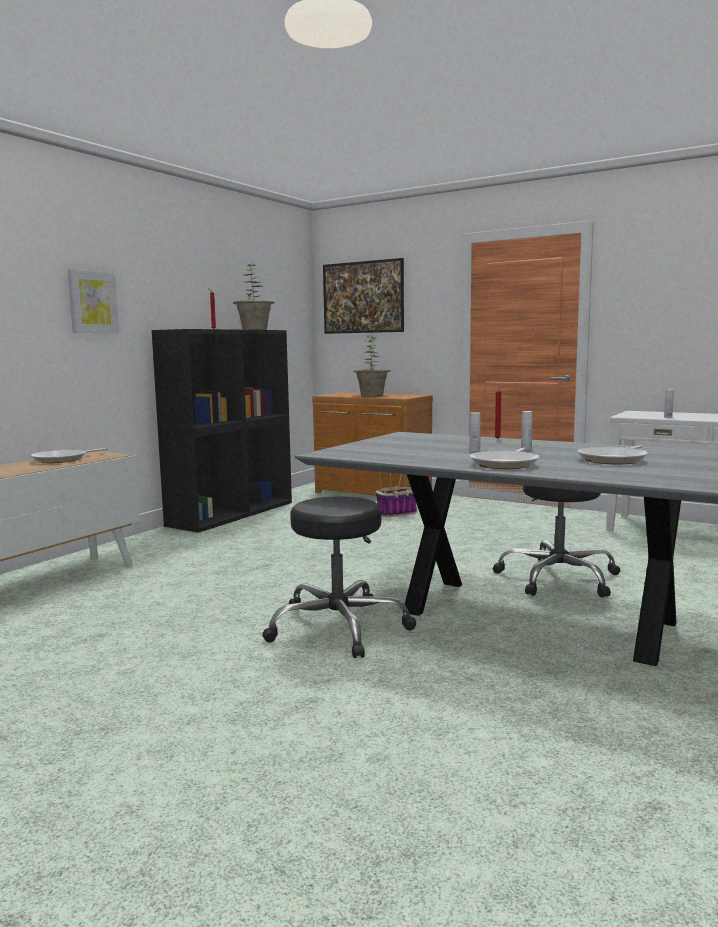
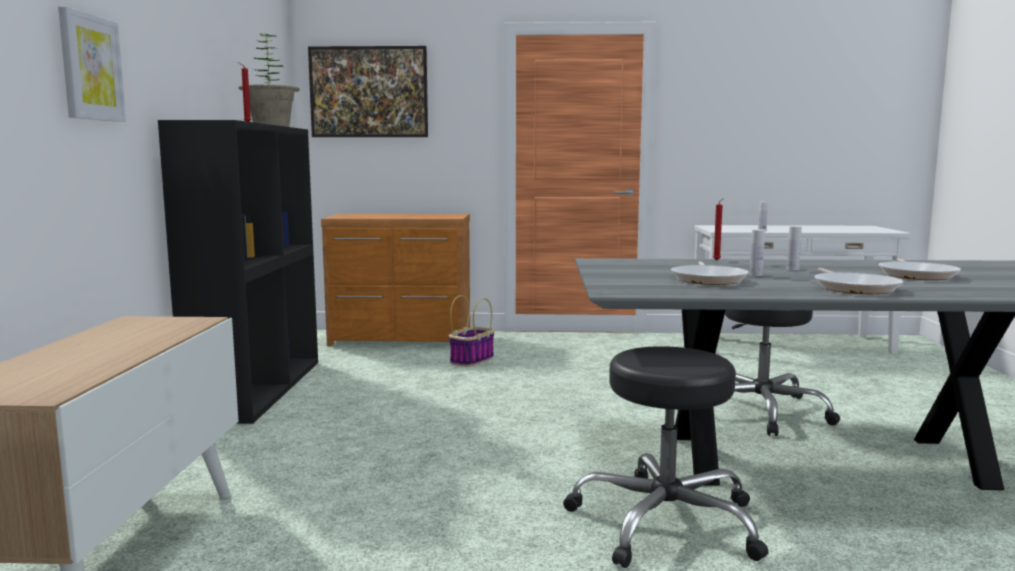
camera: 30 degrees left, 0 degrees up
(63, 459) = (123, 336): frying pan -> frying pan (708, 279)
(372, 395) = (399, 216): potted plant -> none

